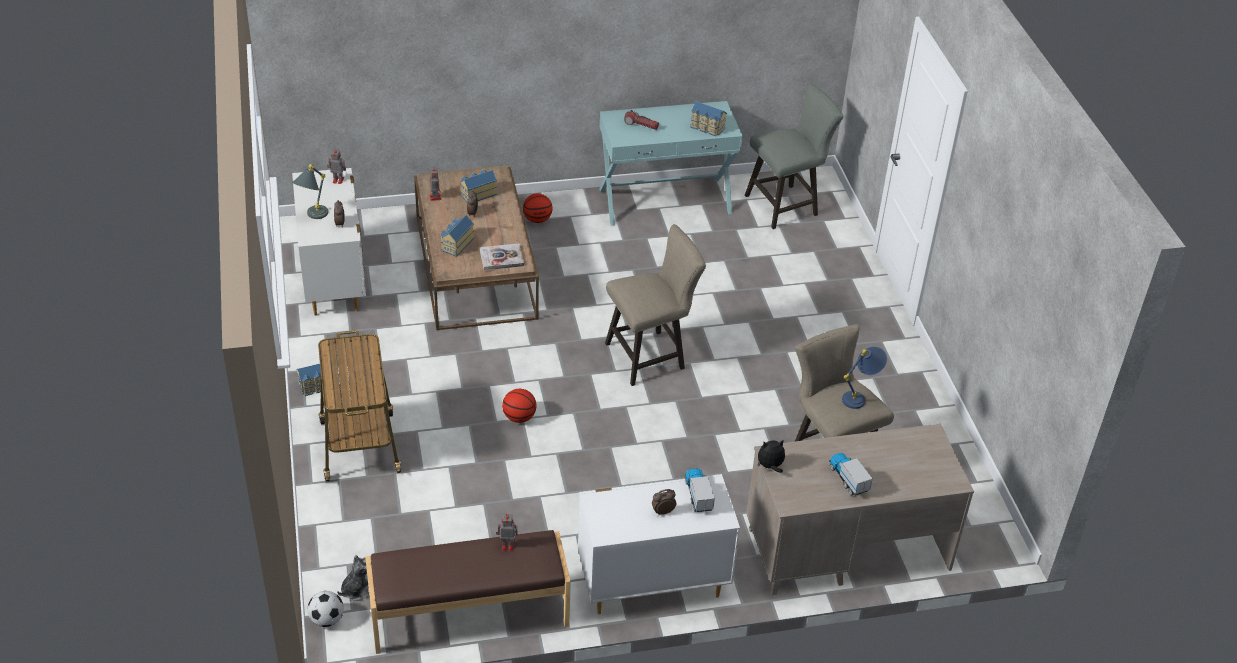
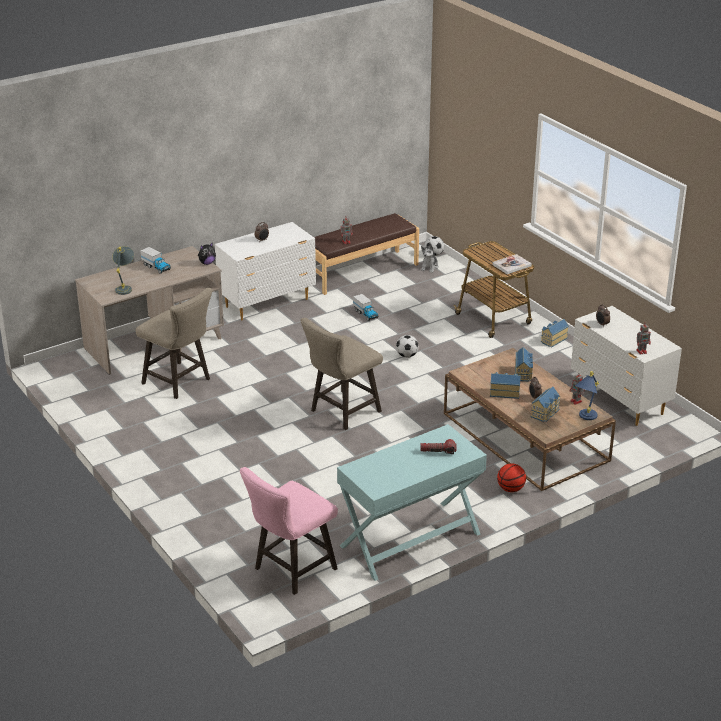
camera: 160 degrees right, 10 degrees down
(312, 217) = (626, 324): grey table lamp -> grey table lamp (125, 287)
(501, 258) = (481, 372): book -> book (511, 265)
(519, 417) = (407, 355): basketball -> football
(698, 496) = (245, 250): toy truck -> toy truck (366, 314)
(707, 128) = (375, 465): toy house -> toy house (504, 392)
(786, 205) = (290, 571): grey stool -> pink stool
(860, 397) = (161, 322): blue table lamp -> blue table lamp (584, 418)

